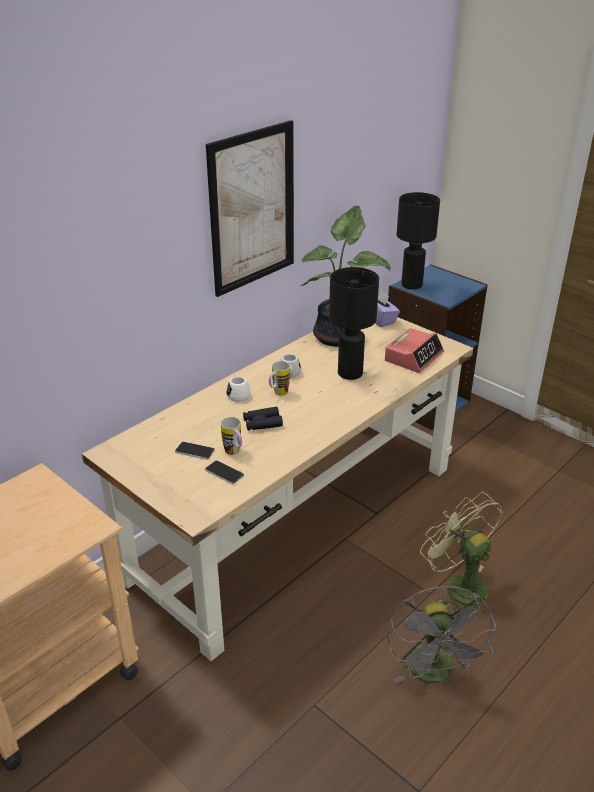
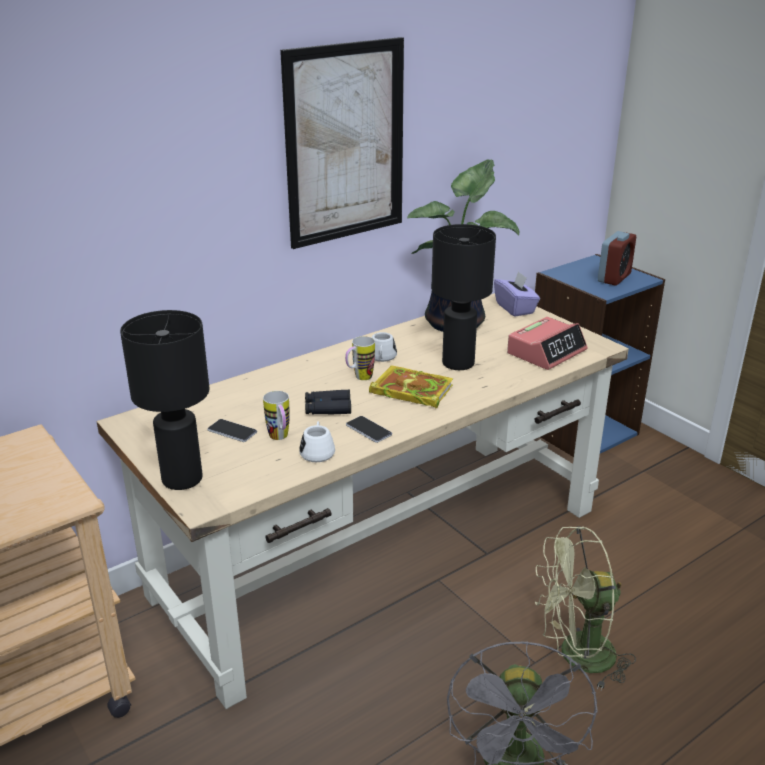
camera: 10 degrees right, 5 degrees down
(224, 473) = (258, 459): phone -> phone (368, 430)
(238, 393) = (310, 373): white mug -> white mug (317, 451)
(320, 401) = (409, 390): none -> book
(412, 285) = (566, 273): black table lamp -> black table lamp (183, 478)
(449, 286) = (614, 278): none -> alarm clock
(459, 585) = (576, 657): green fan -> green fan turned 75 degrees counterclockwise

